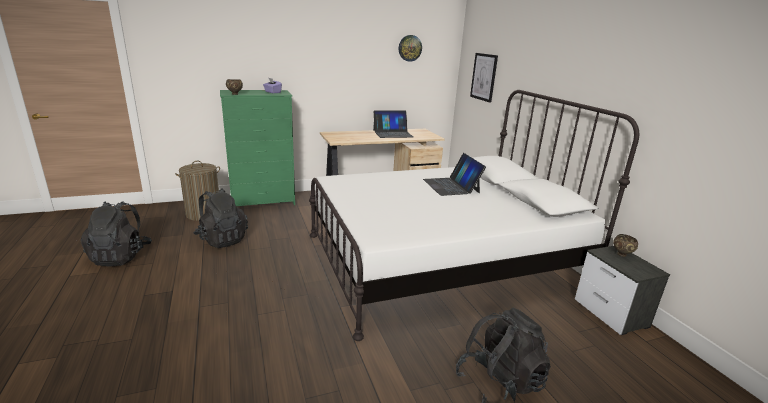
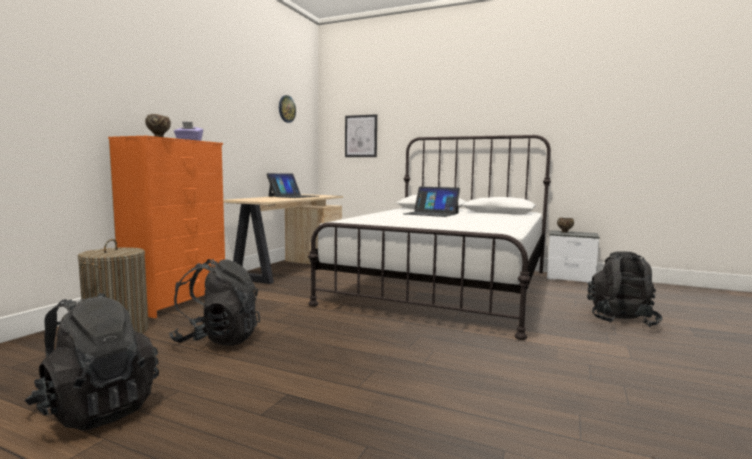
camera: 45 degrees left, 15 degrees down
(263, 202) = (178, 301): green dresser -> orange dresser

